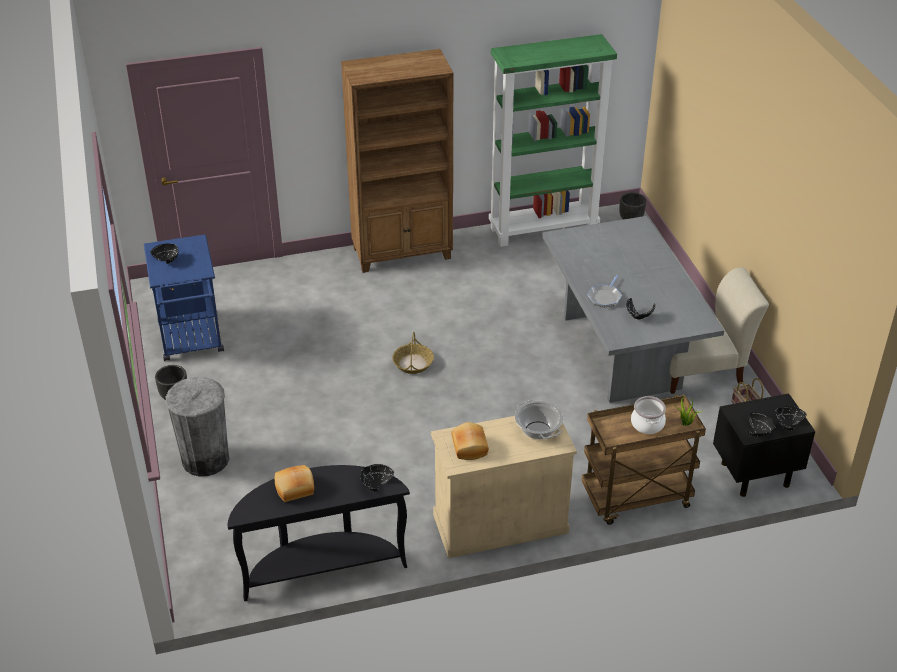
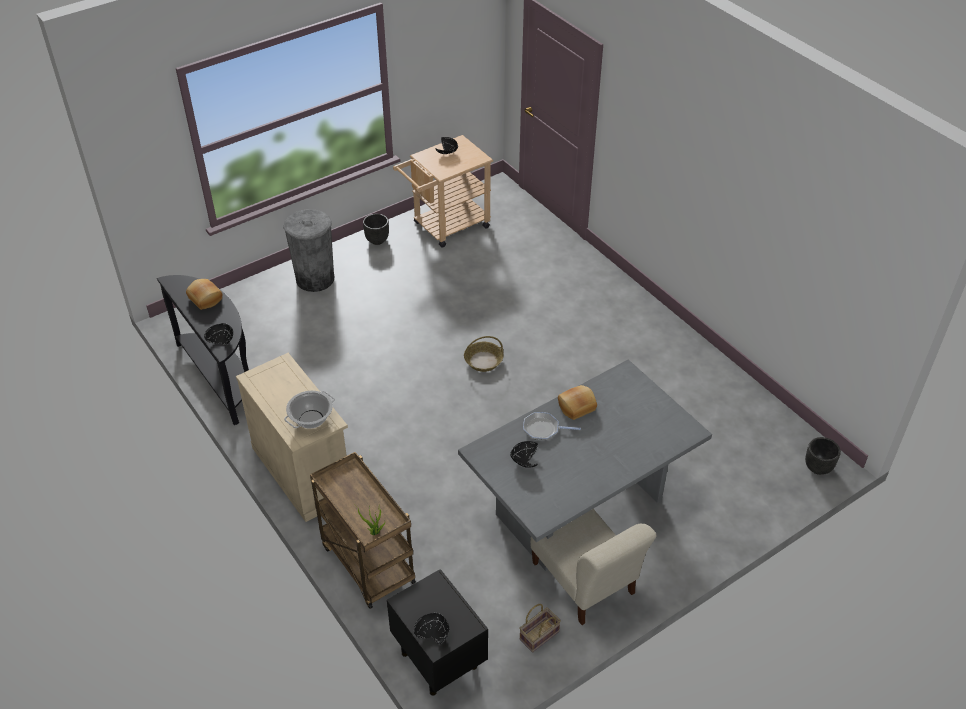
camera: 70 degrees right, 5 degrees up
(191, 341) = (446, 227): blue cart -> beige cart
(403, 253) = (638, 310): brown bookcase -> none
(468, 447) = (274, 380): bread -> bread (576, 406)
(544, 229) = (748, 400): green bookcase -> none
(647, 424) = (363, 503): cooking pot -> none
(759, 432) = (411, 610): black bowl -> none

